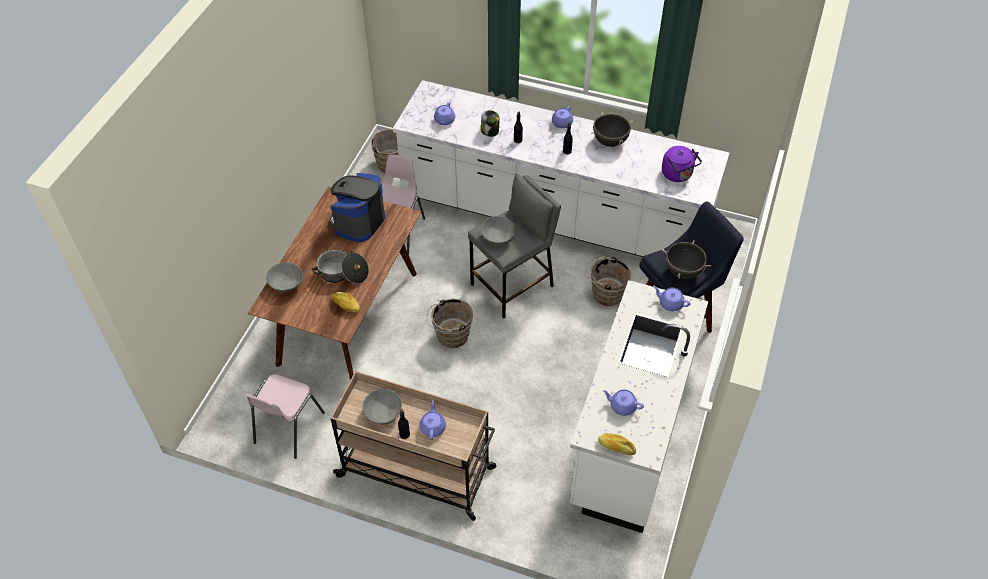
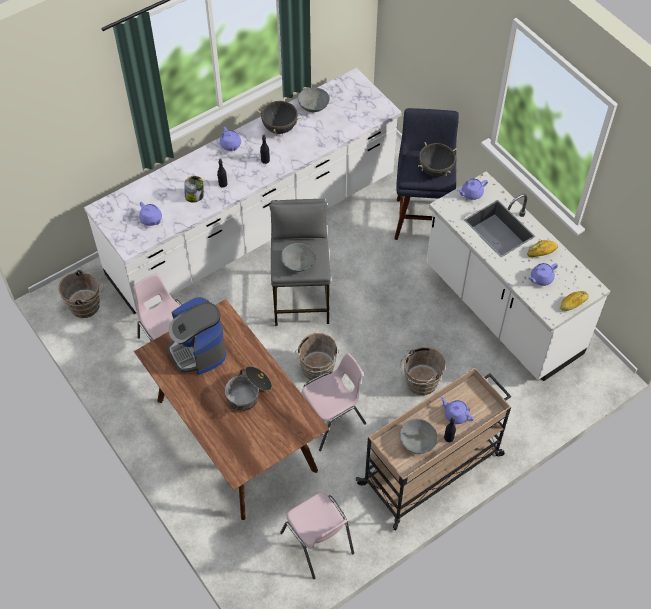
camera: 55 degrees left, 5 degrees up
(286, 284) = (224, 442): grey bowl -> grey bowl (313, 106)
(346, 305) = (286, 409): bread -> bread (542, 252)
(411, 372) = (331, 419): none -> pink chair
(605, 293) = (360, 242): brown bucket -> brown bucket (419, 383)
(678, 175) = (352, 110): purple kettle -> none

